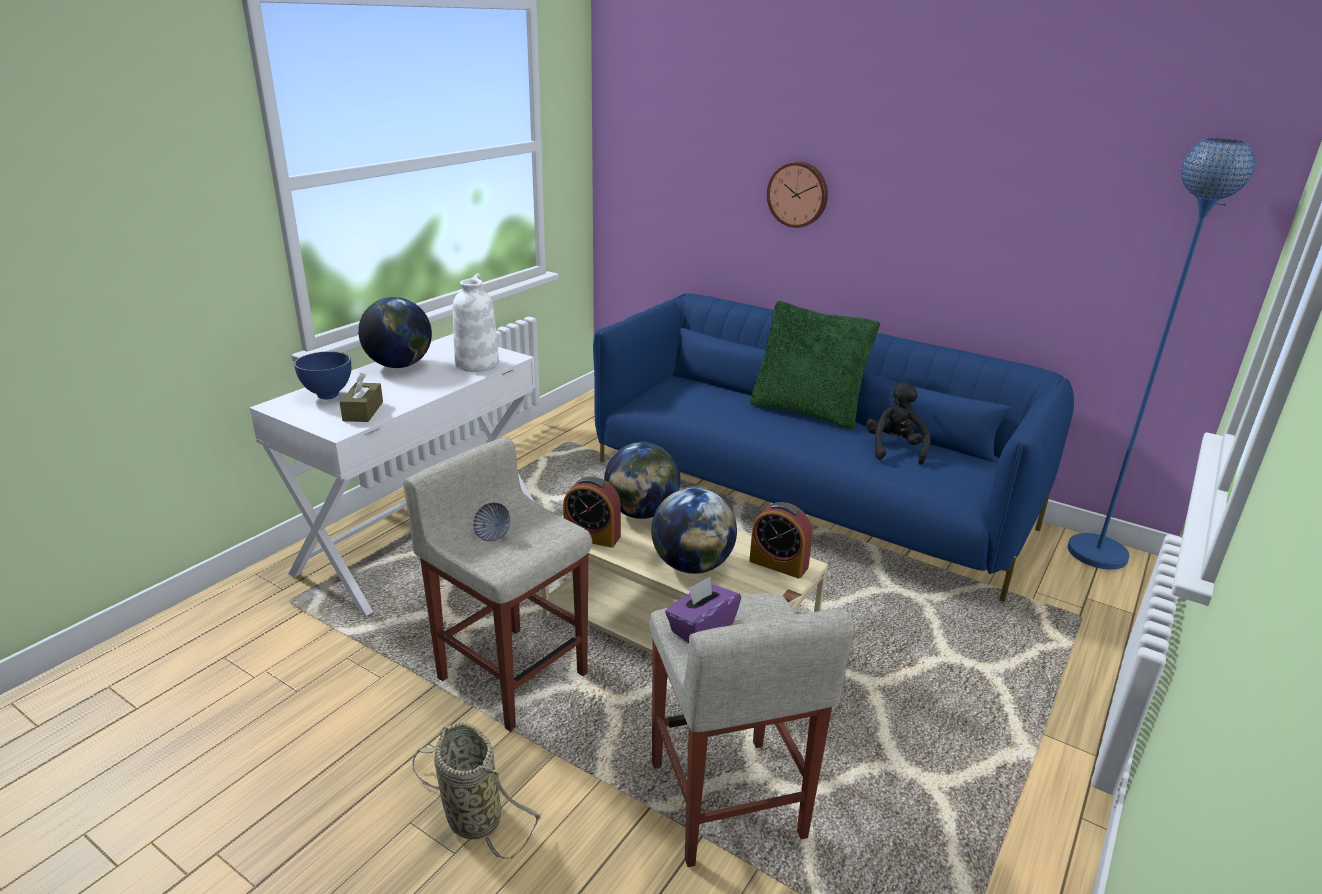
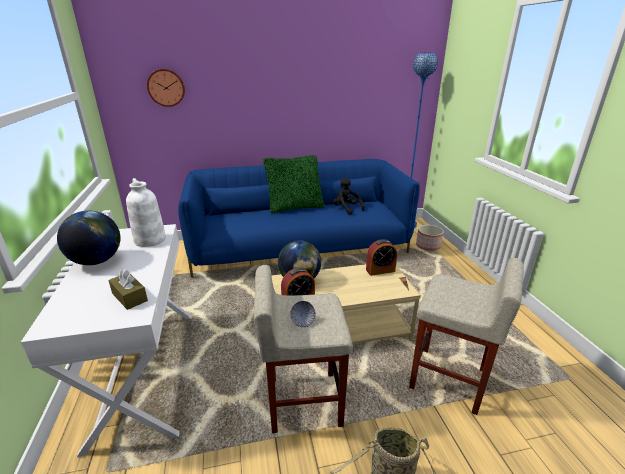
camera: 45 degrees left, 0 degrees up
(326, 396) = (79, 302): blue bowl -> none
(691, 565) = (355, 289): globe -> none
(701, 628) = (448, 302): purple tissue box -> none
(798, 194) = (245, 103): wall clock -> wall clock (166, 87)
(1075, 615) = (428, 246): none -> planter

